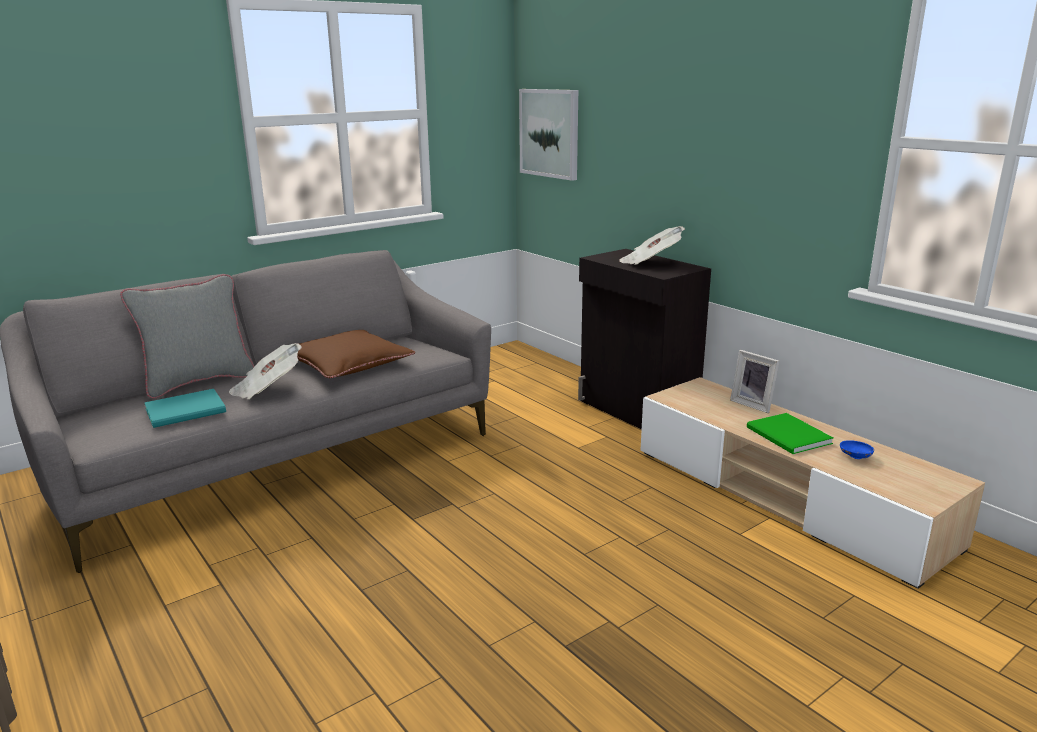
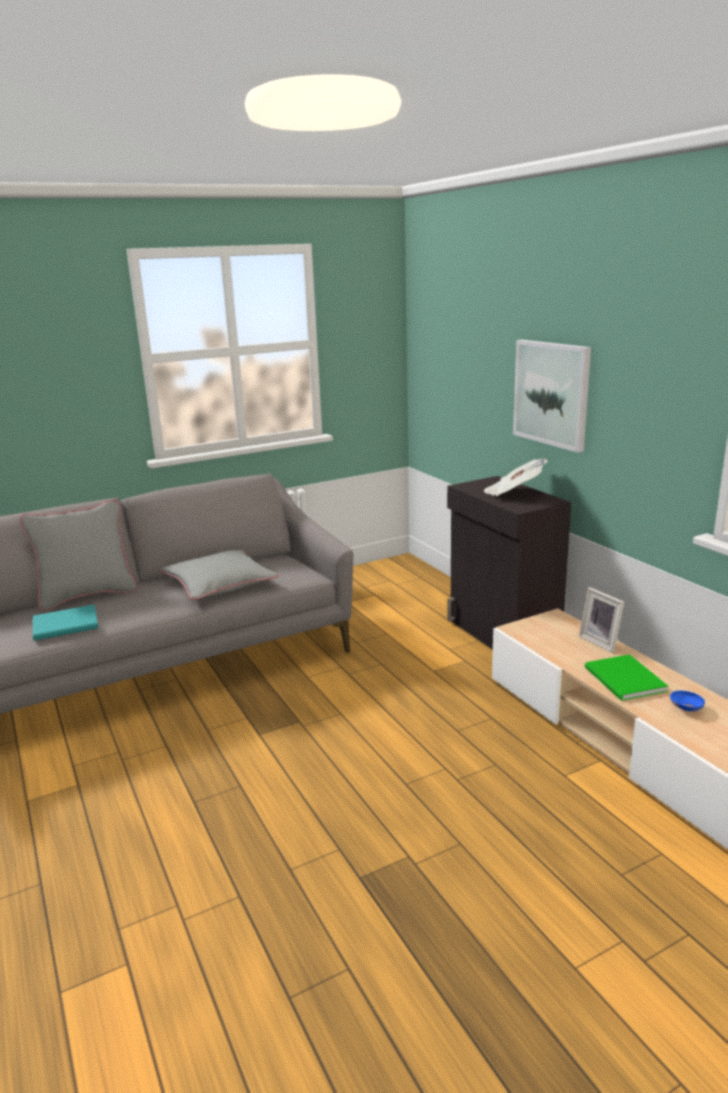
camera: 10 degrees right, 0 degrees up
(267, 389) = (140, 606): newspaper -> none
(347, 364) = (219, 583): brown pillow -> grey pillow
(550, 133) = (435, 360): picture -> picture (552, 393)

